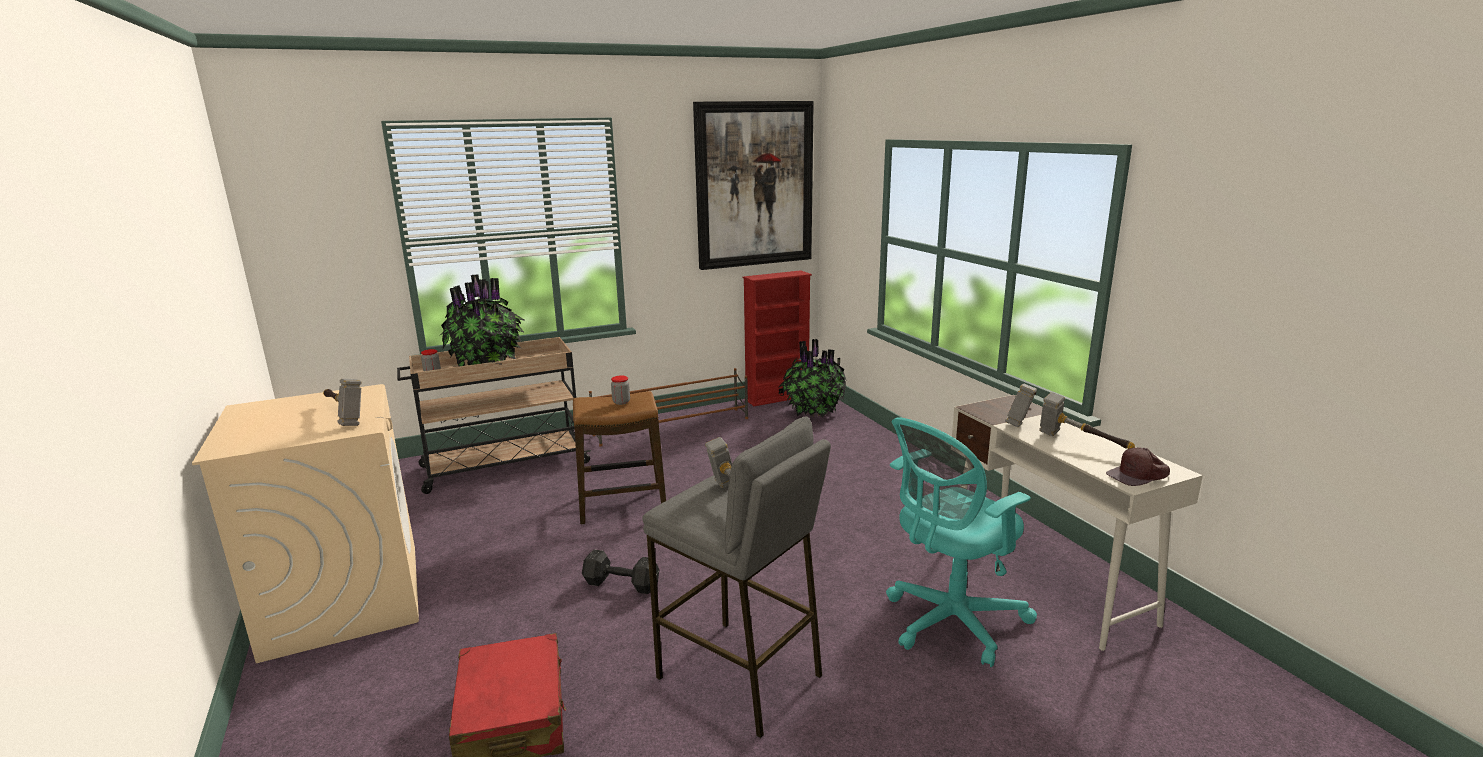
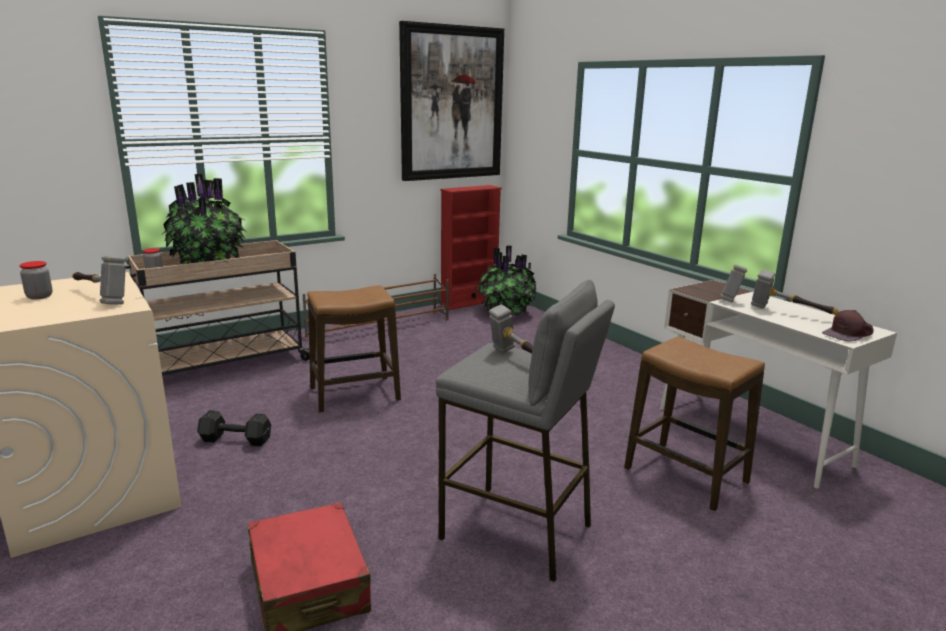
camera: 10 degrees left, 0 degrees up
(620, 583) = (376, 461): black dumbbell -> black dumbbell (234, 439)
(621, 402) = (357, 294): jar -> jar (39, 296)
(949, 623) = (685, 475): turquoise office chair -> stool

